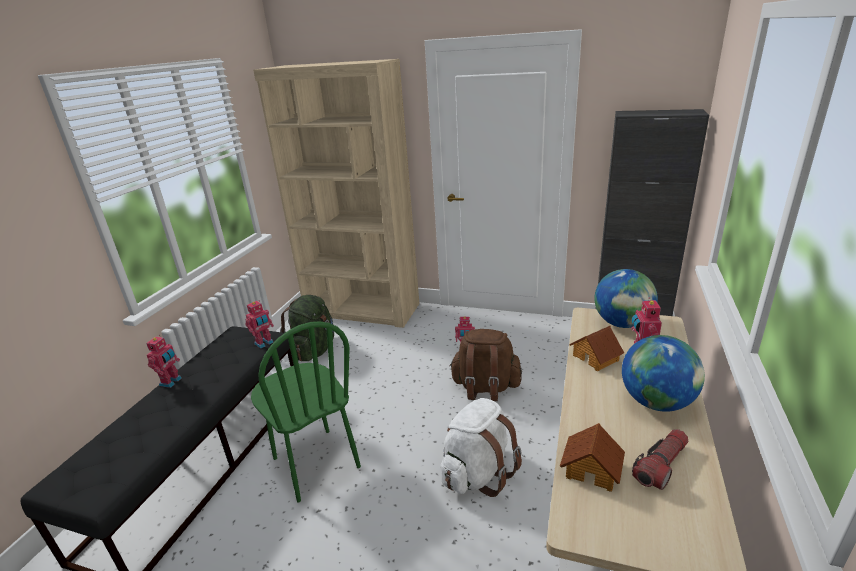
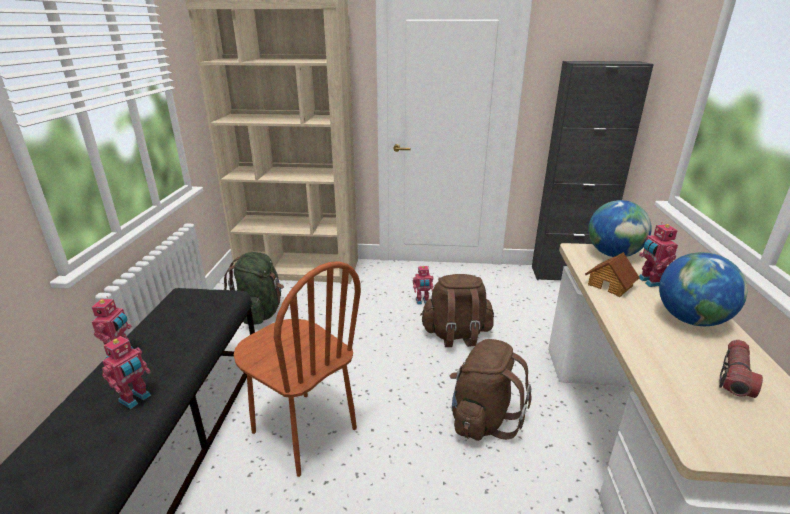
camera: 15 degrees left, 0 degrees up
(264, 343) = (225, 303): toy robot -> toy robot (136, 399)
(315, 463) = (303, 431): green chair -> brown chair
(478, 473) = (482, 418): white backpack -> brown backpack
(592, 469) = (677, 387): toy house -> none

